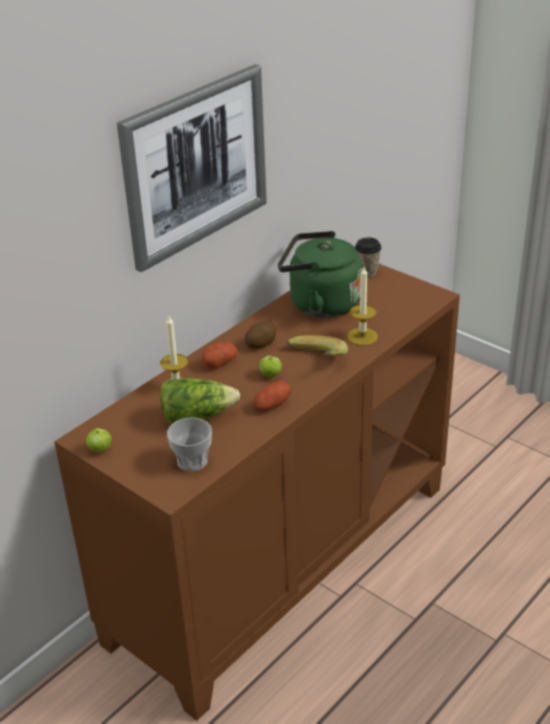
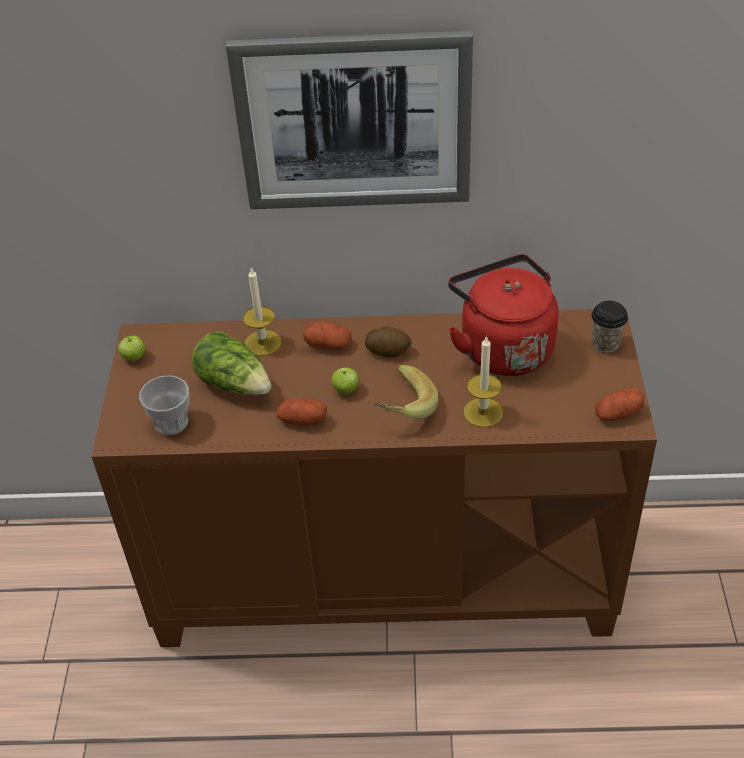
camera: 50 degrees right, 10 degrees up
(320, 304) = (502, 347): green kettle -> red kettle
(425, 295) = (618, 414): none -> potato

